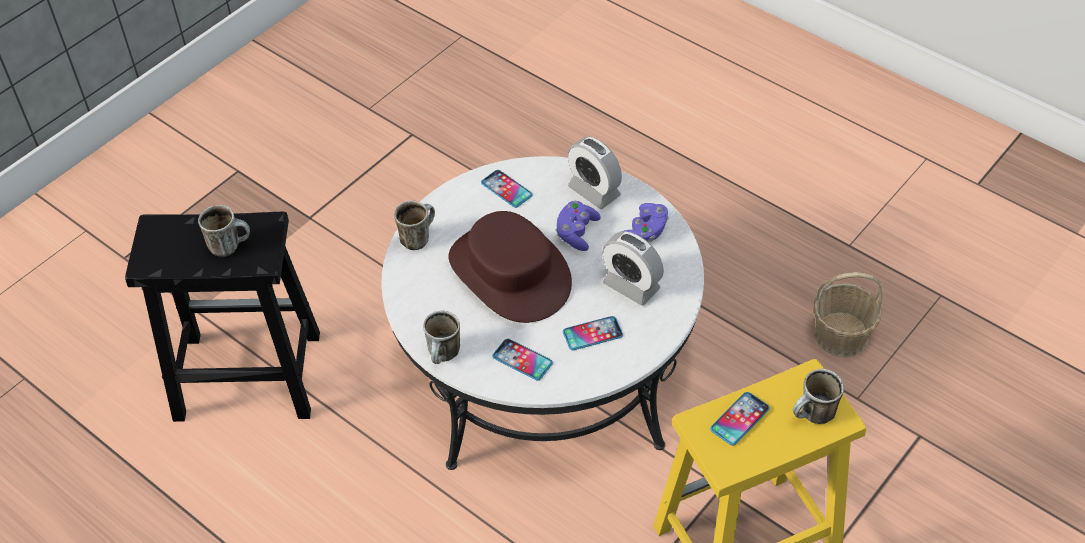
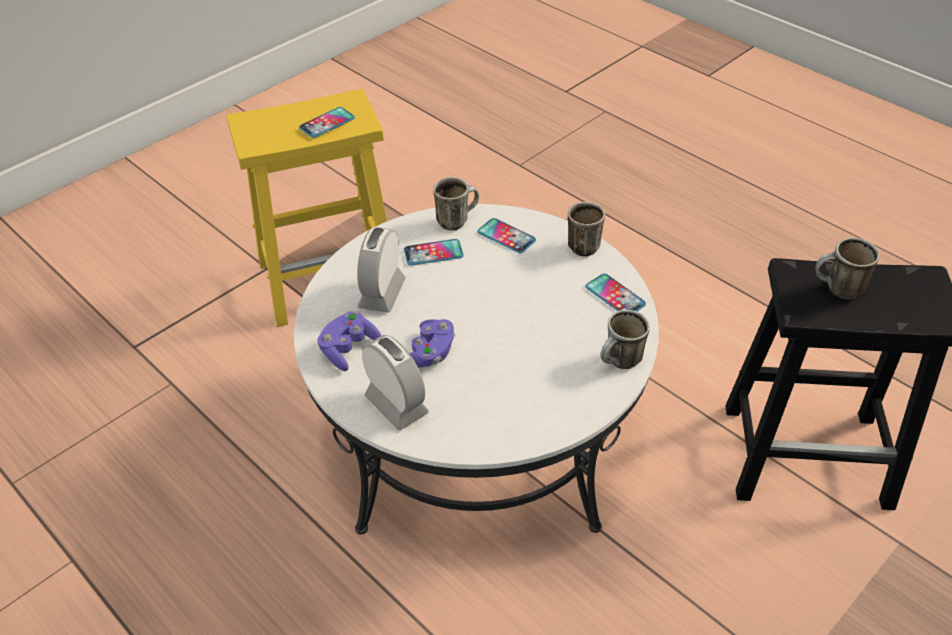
camera: 175 degrees left, 5 degrees down
(506, 189) = (508, 417): phone -> phone (615, 296)
(510, 272) = (511, 316): brown hat -> none
(631, 286) = (382, 293): alarm clock -> alarm clock turned 120 degrees counterclockwise
(813, 417) = (265, 121): mug -> mug (456, 220)
(841, 336) = (149, 446): basket -> none

